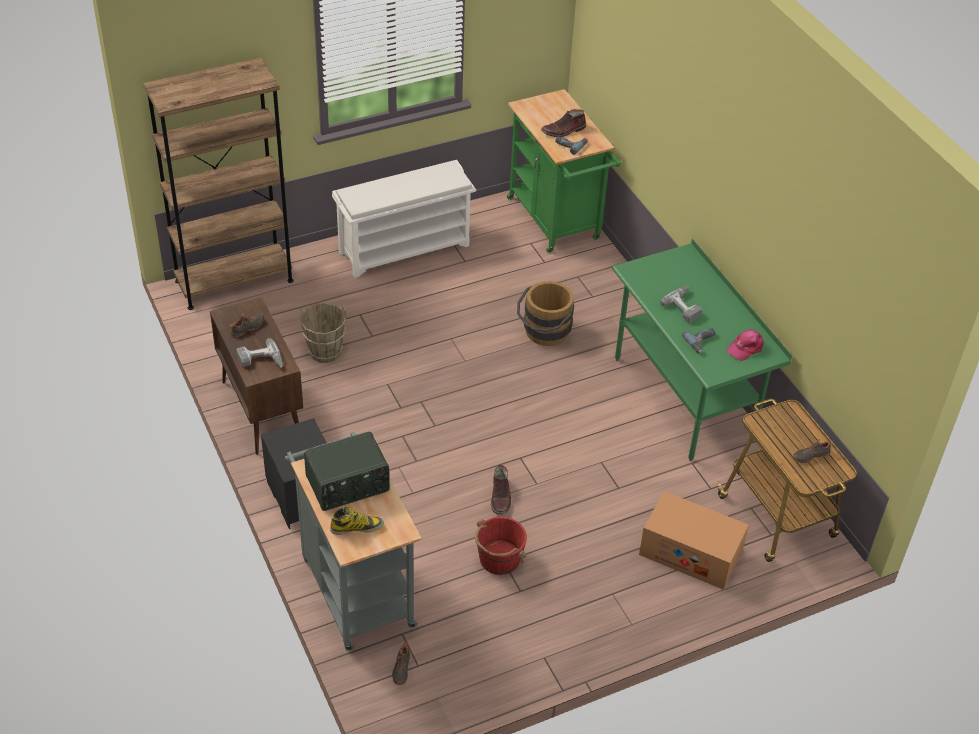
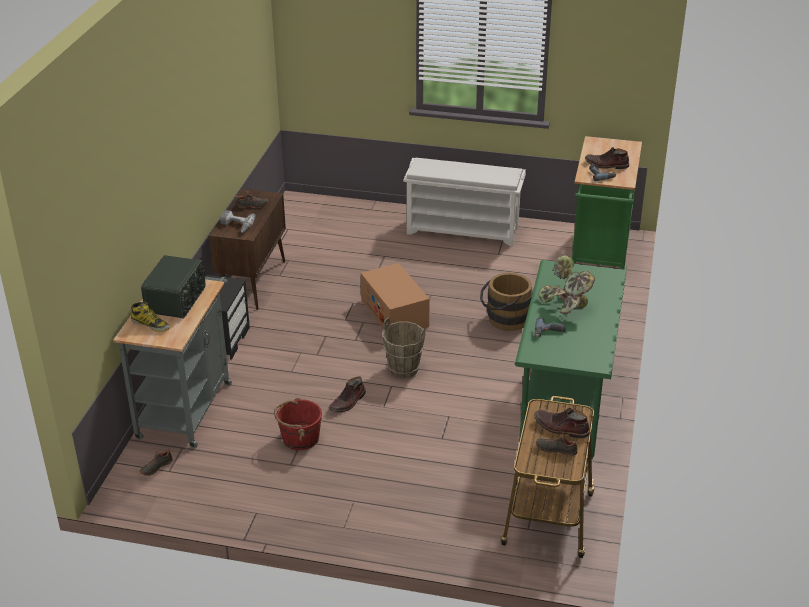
camera: 40 degrees right, 10 degrees down
(234, 281) = (325, 206): brown bookcase -> none
(325, 352) = (334, 268): brown bucket -> brown bucket (403, 369)
(348, 485) = (177, 300): radio -> radio turned 90 degrees counterclockwise
(685, 306) = (566, 305): power drill -> potted plant
(690, 553) = (446, 506): cardboard box -> cardboard box (394, 313)
(745, 347) = (582, 350): pink cap -> none
(793, 433) = (560, 428): none -> brown boot

